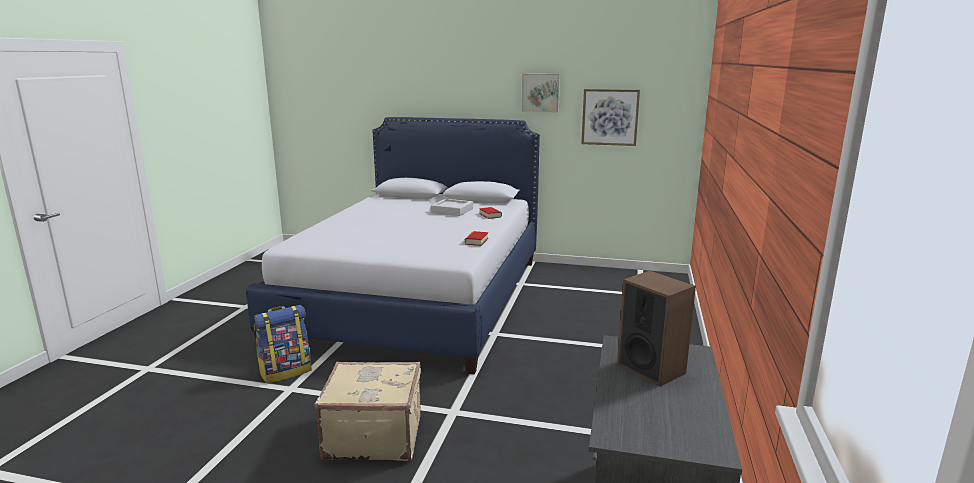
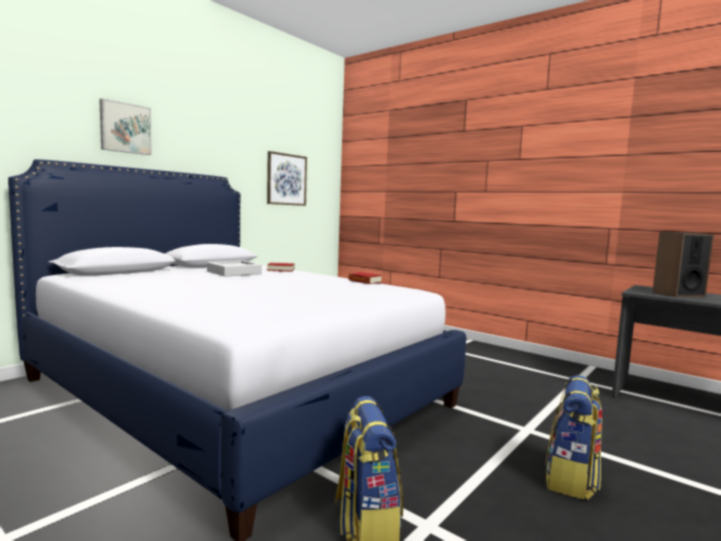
camera: 65 degrees left, 10 degrees down
(373, 435) = (571, 479): beige suitcase -> backpack
(540, 92) = (232, 150): picture -> picture (125, 128)

